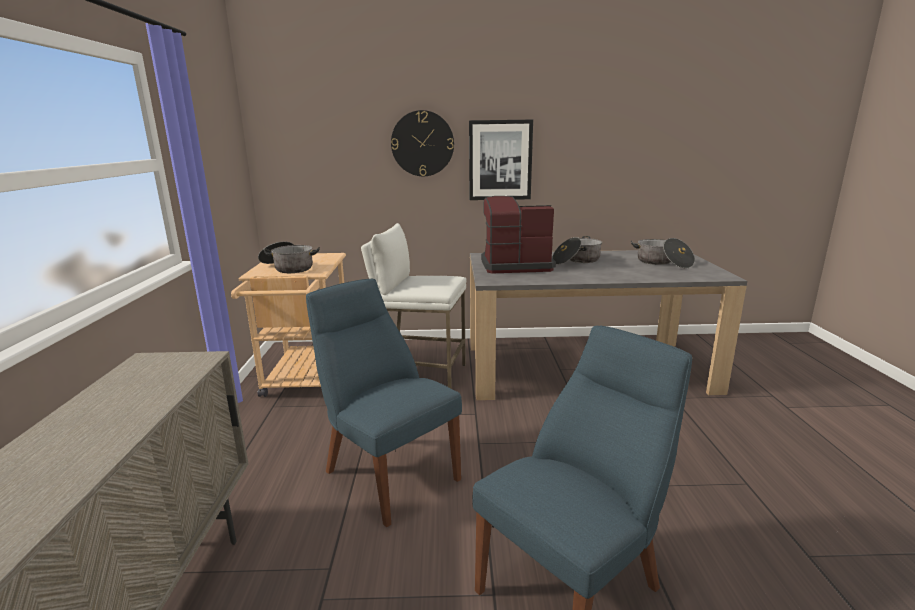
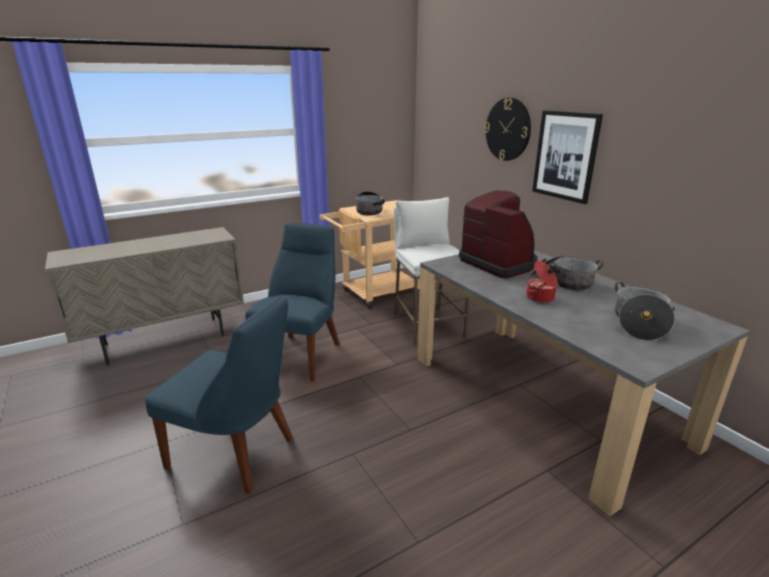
camera: 60 degrees right, 5 degrees up
(601, 271) = (540, 298): none -> cooking pot

